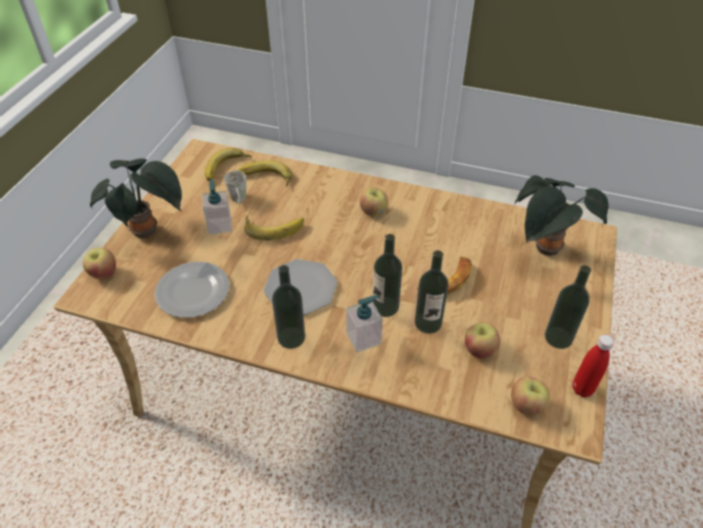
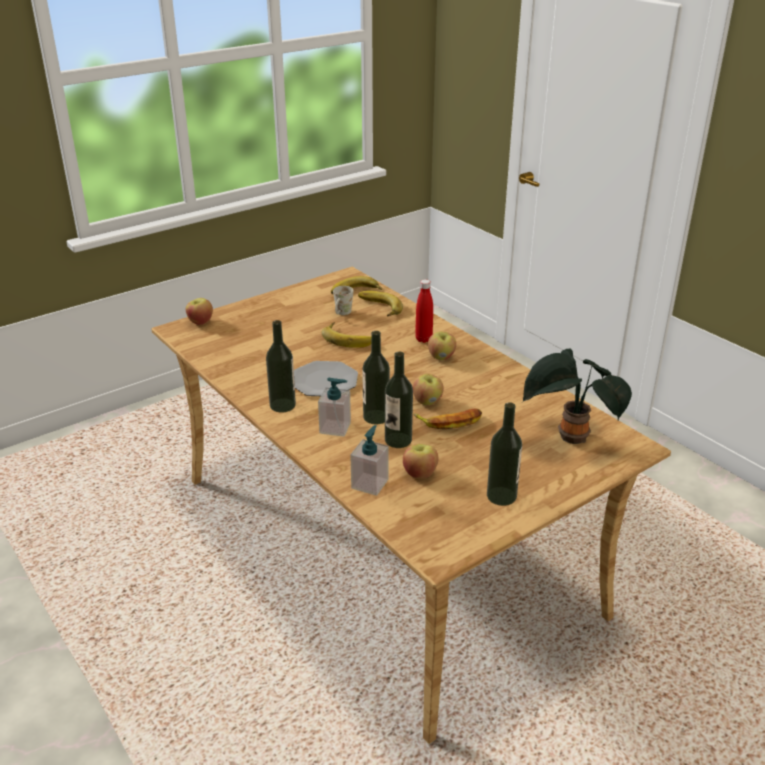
camera: 35 degrees right, 15 degrees down
(148, 231) = (255, 309): potted plant -> none
(192, 291) = (246, 353): plate -> none
(220, 225) = (310, 323): soap dispenser -> soap dispenser (370, 484)
(526, 405) = (415, 522): apple -> apple (427, 401)
(582, 389) = (478, 535): red bottle -> red bottle (423, 339)

